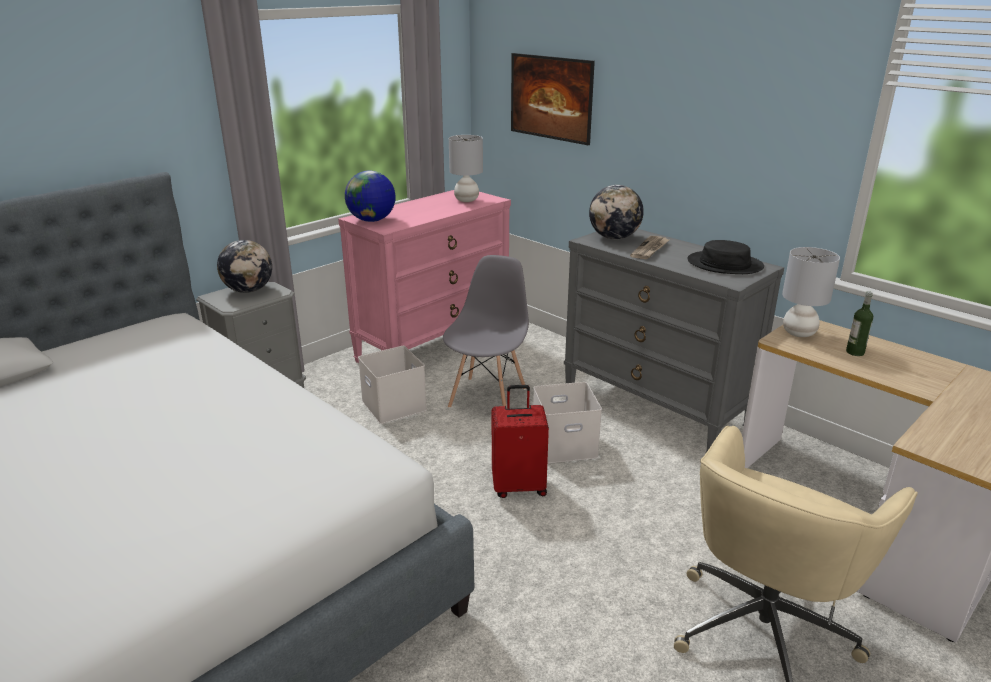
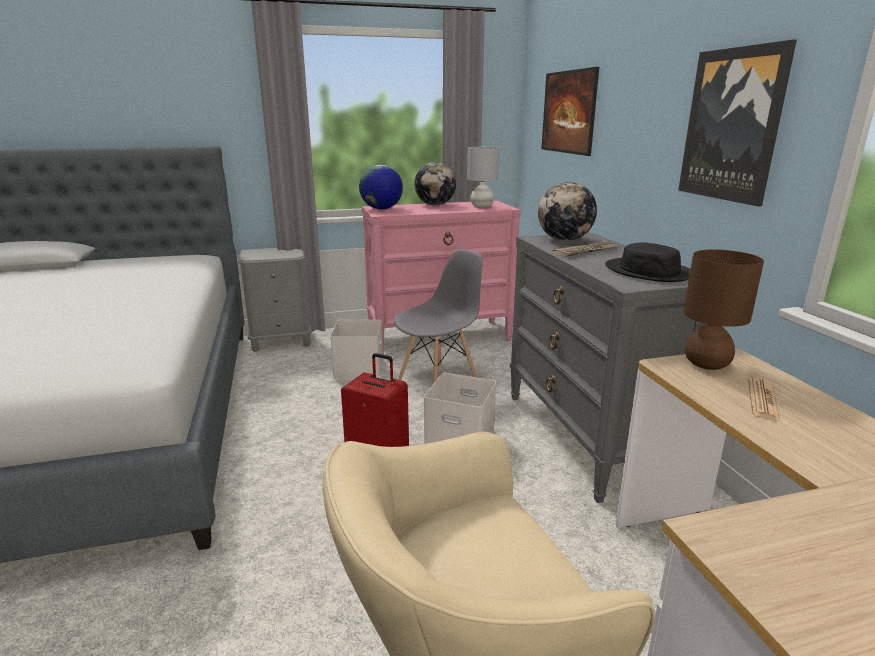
camera: 30 degrees right, 5 degrees down
(248, 290) = (276, 251): globe -> globe (435, 205)
(763, 138) = (732, 125): none -> picture
(799, 333) = (707, 364): grey table lamp -> brown table lamp
(855, 352) = (762, 400): bottle -> newspaper

